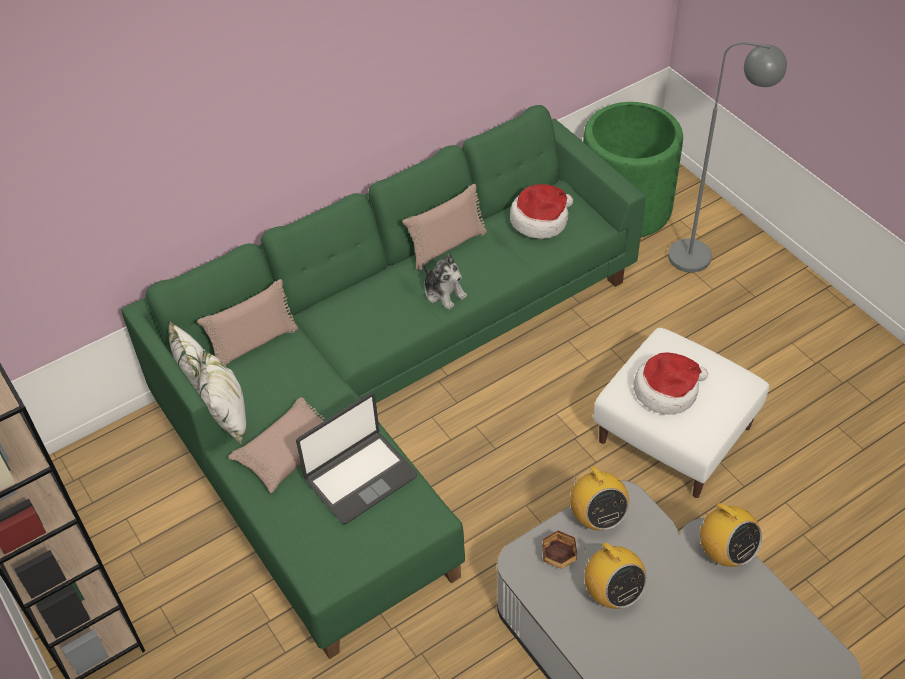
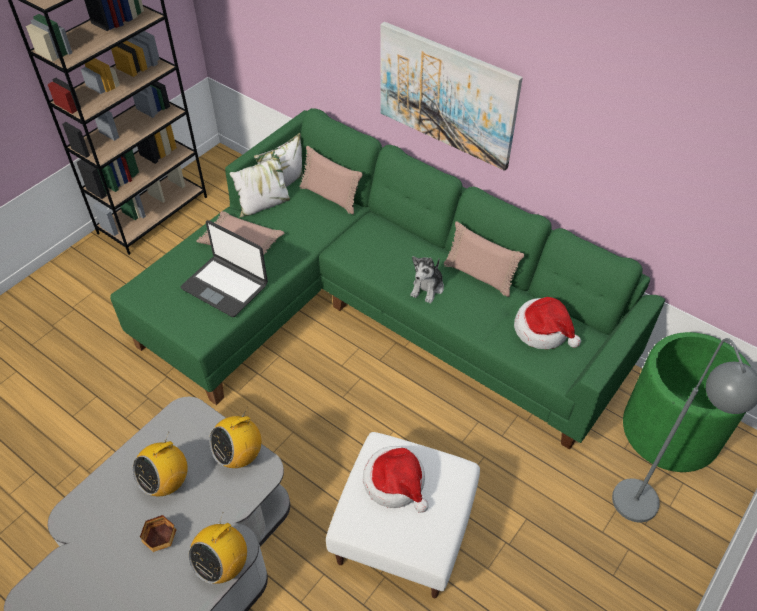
camera: 70 degrees right, 0 degrees up
(298, 128) = (447, 95): none -> picture
(558, 557) = (194, 436): bowl -> bowl (162, 539)

